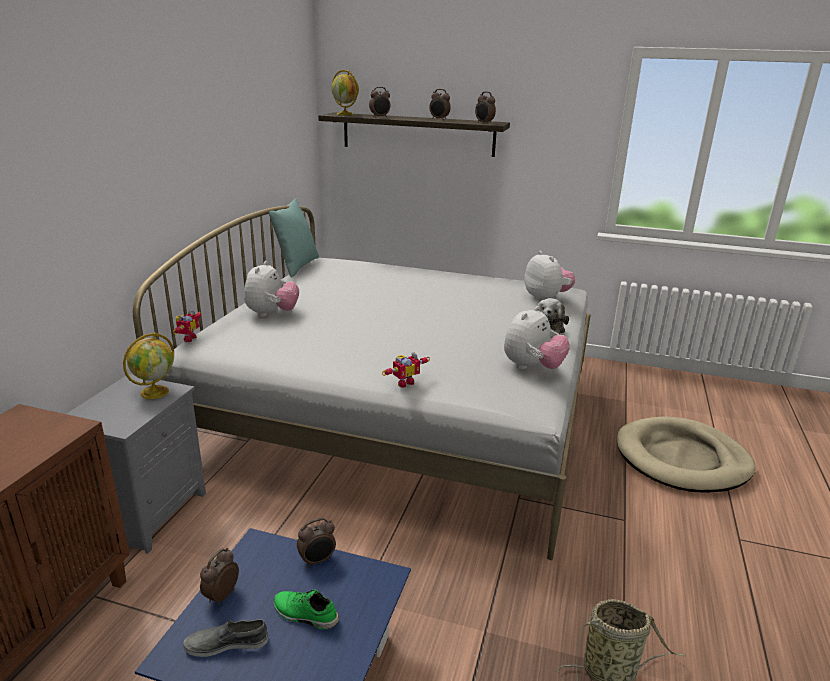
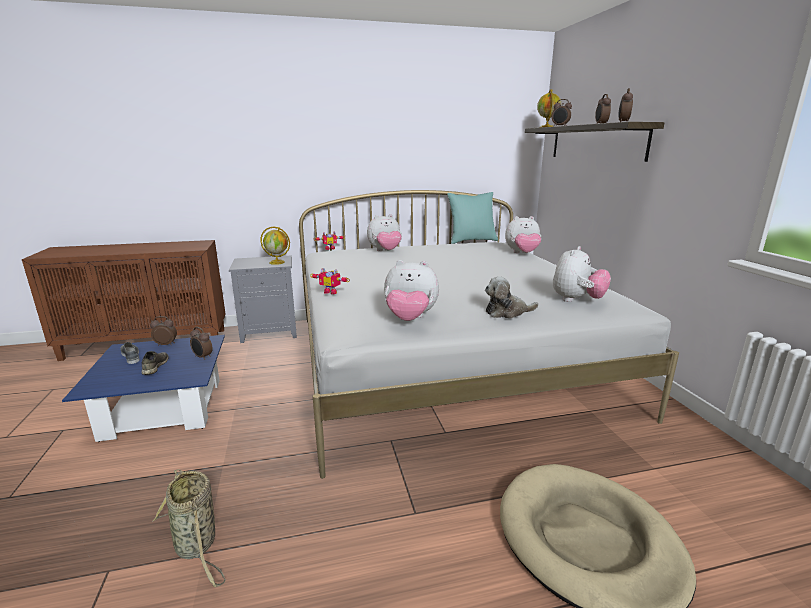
camera: 60 degrees right, 5 degrees down
(304, 615) = (155, 367): green shoe -> grey shoe
(388, 267) = (522, 253): none -> plush toy

